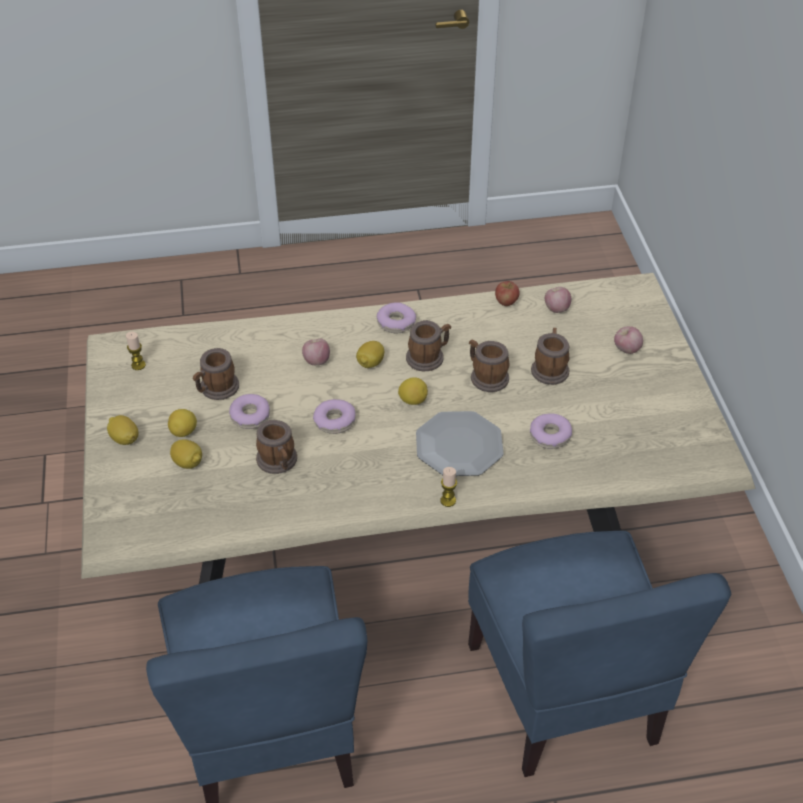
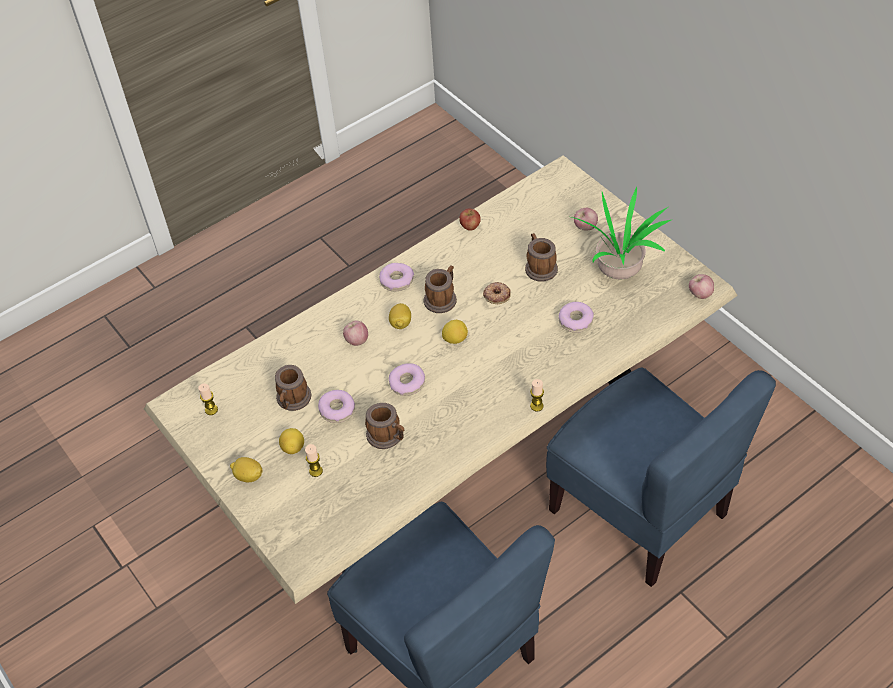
camera: 25 degrees left, 5 degrees up
(188, 463) = (316, 471): lemon -> candle
(459, 446) = (515, 359): plate -> none
(486, 376) = (497, 295): mug -> donut
(556, 309) = (512, 216): apple -> apple (700, 294)
(633, 405) = (618, 269): none -> potted plant

